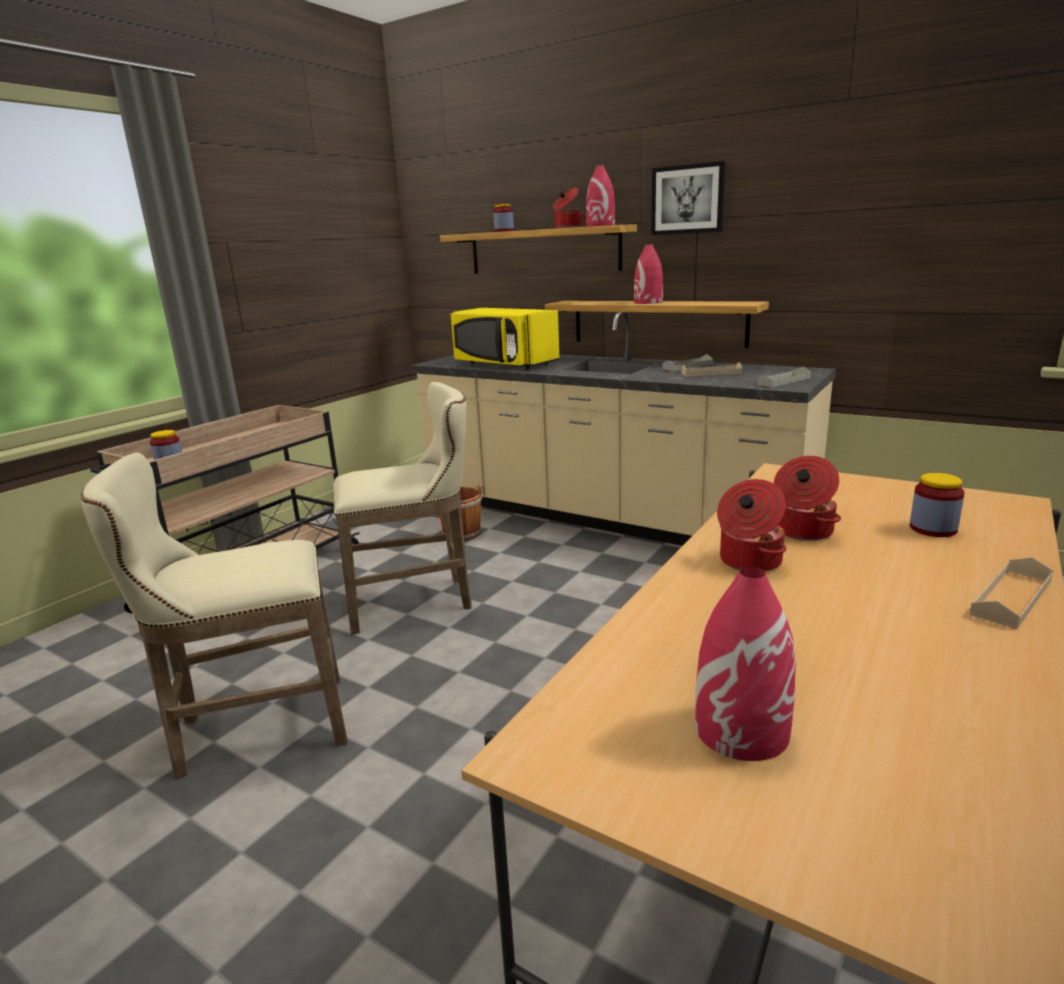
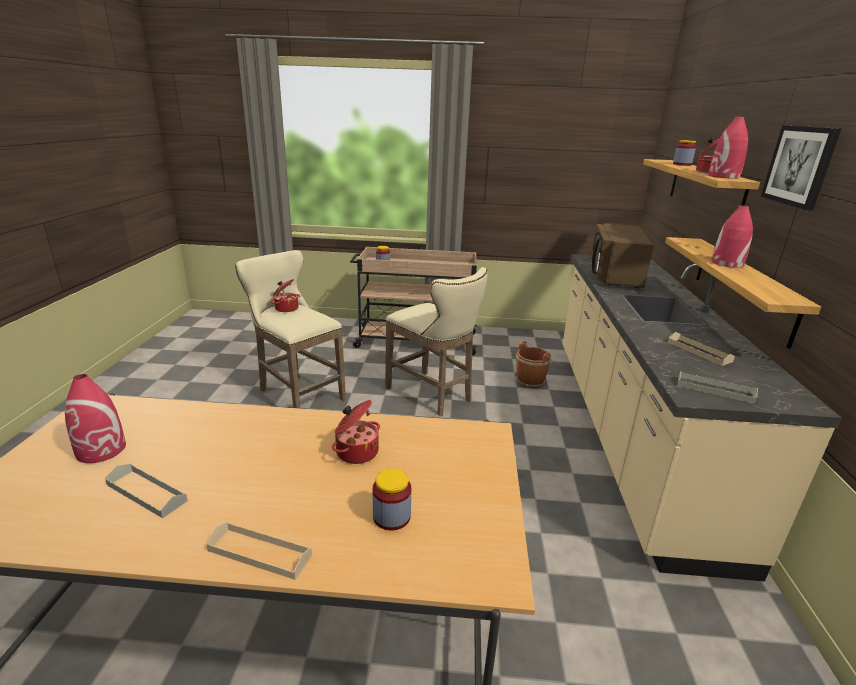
camera: 60 degrees right, 5 degrees up
(503, 364) = (614, 275): yellow microwave -> brown microwave
(687, 366) = (714, 338): grey tray -> grey tray (146, 493)
(748, 561) = (294, 434): cooking pot -> cooking pot (286, 308)

